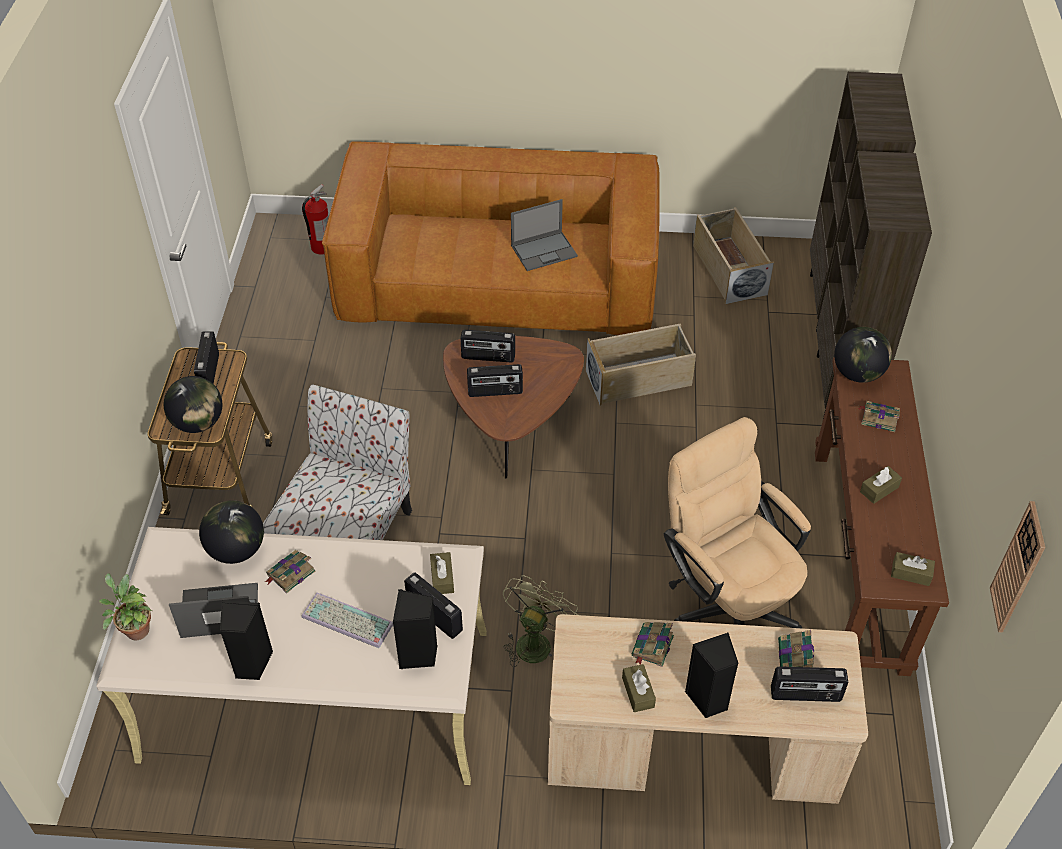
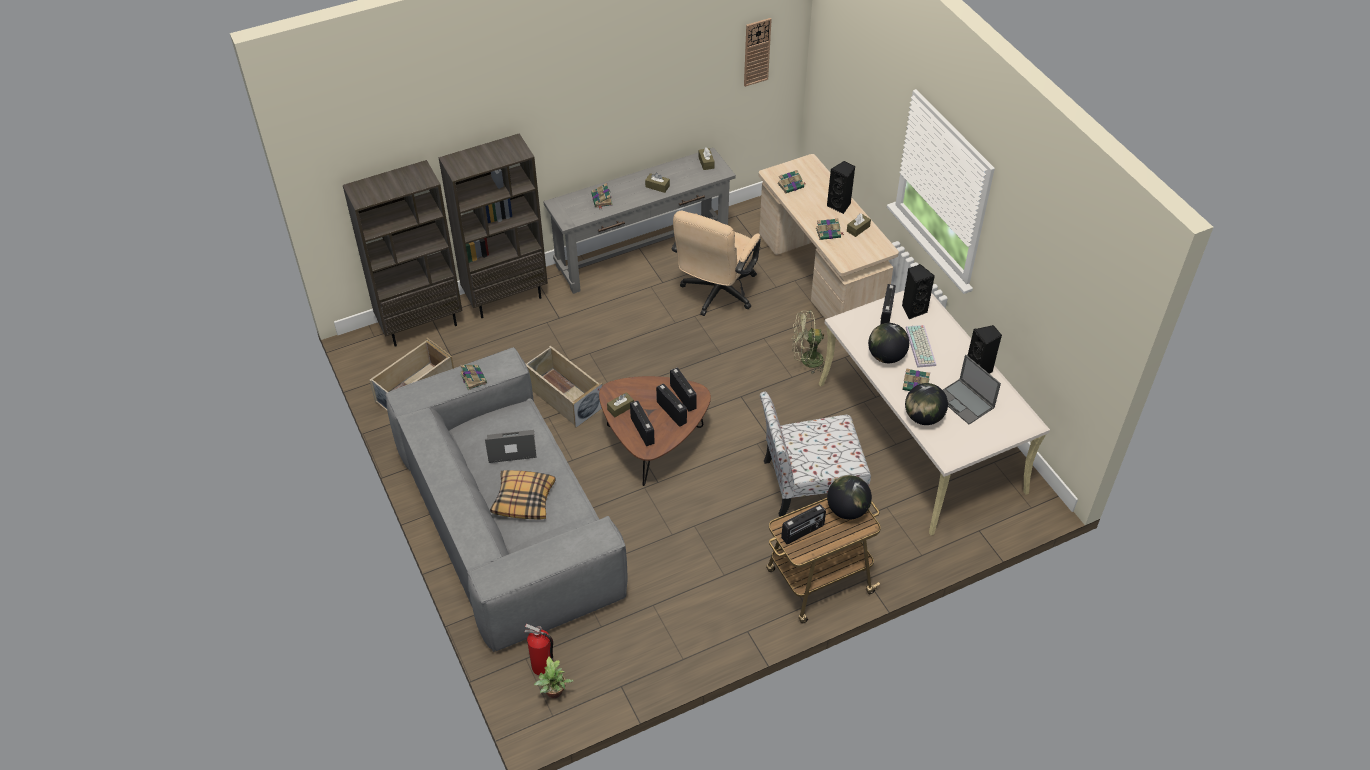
camera: 120 degrees left, 0 degrees up
(135, 629) = (1008, 431): potted plant -> potted plant (554, 694)
(442, 578) = (861, 322): brown tissue box -> brown tissue box (620, 408)
(470, 238) = (524, 499): none -> pillow
(498, 279) = (509, 522): brown sofa -> grey sofa
(544, 251) = (511, 447): laptop -> laptop turned 45 degrees counterclockwise
(630, 214) = (473, 378): none -> book
(805, 695) = (808, 177): radio -> radio (683, 397)
(857, 373) = (570, 217): globe -> globe (886, 356)
(859, 556) = (642, 253): brown console table -> grey console table

